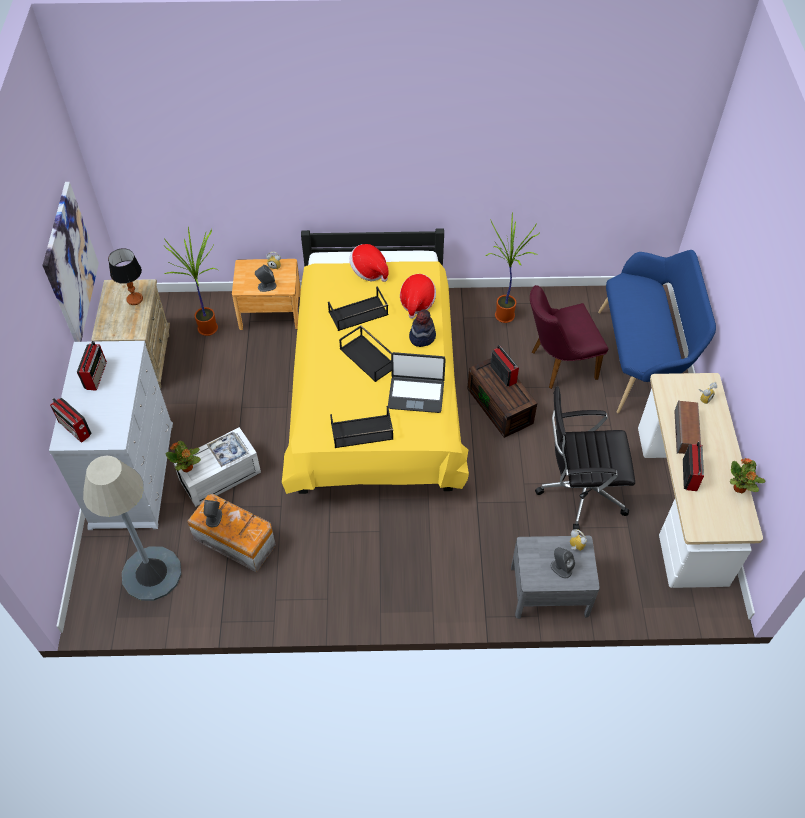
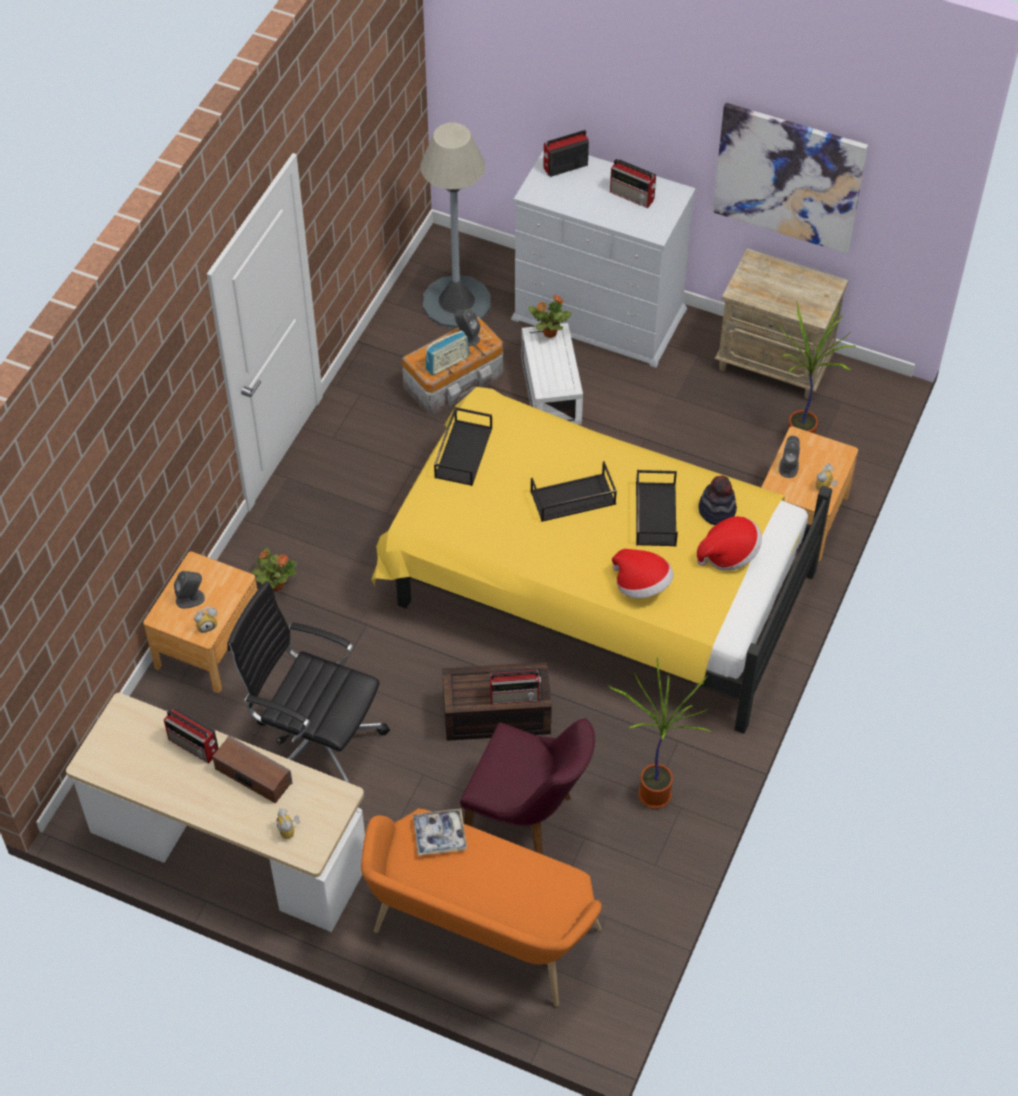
camera: 115 degrees right, 0 degrees up
(134, 299) = (796, 300): table lamp -> none
(228, 451) = (551, 374): tray -> tray (439, 835)
(245, 520) = (447, 363): none -> radio
(416, 394) = (487, 524): laptop -> none
(422, 337) = (577, 567): hat -> hat (717, 510)
(549, 591) = (208, 644): grey nightstand -> brown nightstand
(557, 365) = (528, 819): purple chair -> purple chair turned 105 degrees clockwise
(579, 491) = (315, 741): black office chair -> black office chair turned 90 degrees counterclockwise
(641, 360) = (479, 937): blue bench -> orange bench
(739, 488) = (141, 788): potted plant -> potted plant (276, 584)

